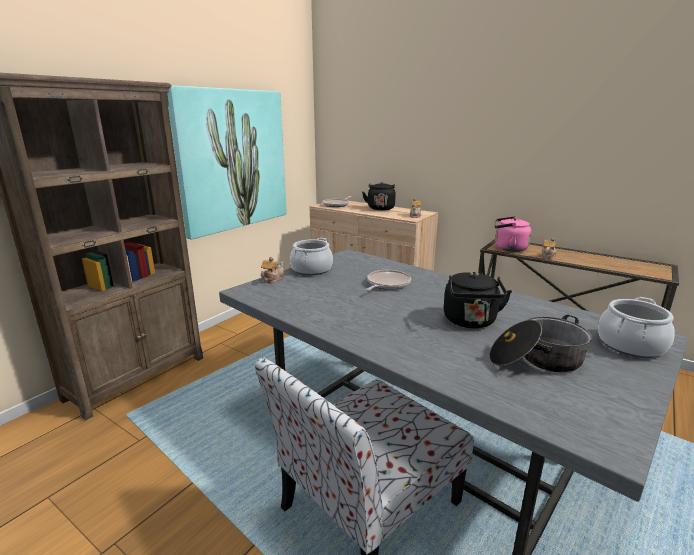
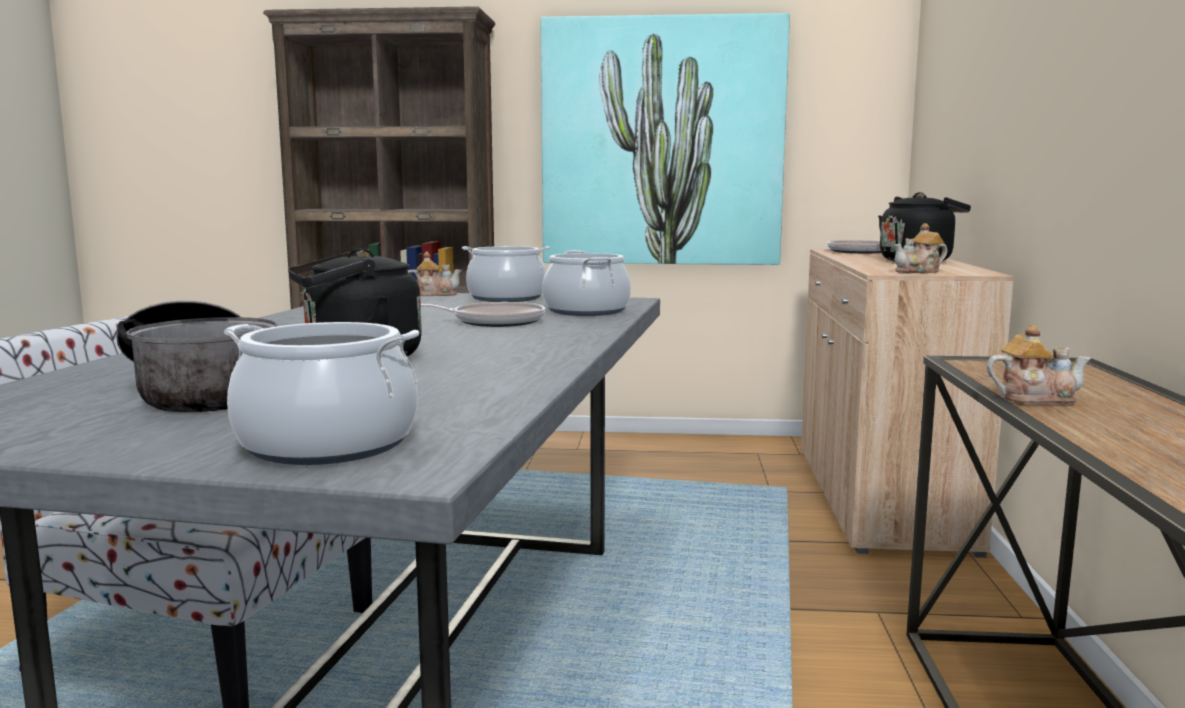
camera: 60 degrees right, 10 degrees down
(374, 265) = (586, 311): none -> cooking pot
(508, 248) = (1002, 369): pink kettle -> none

